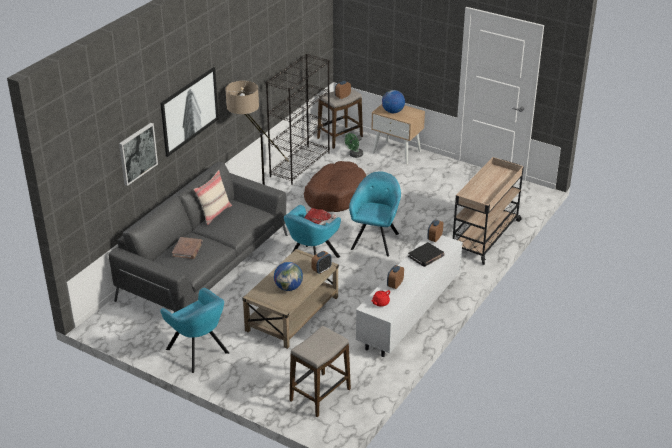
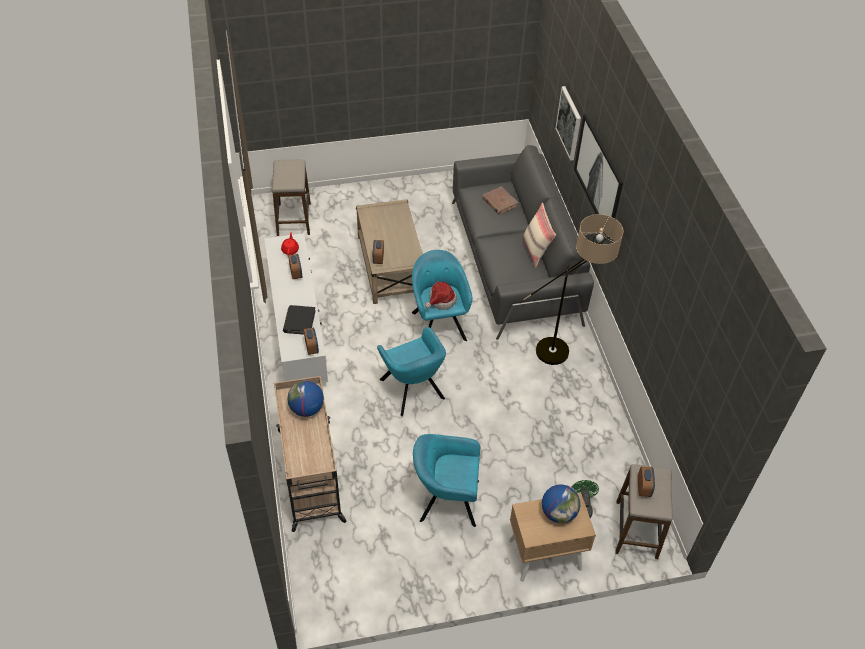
camera: 135 degrees right, 15 degrees up
(199, 352) = (415, 196): turquoise armchair -> turquoise armchair (446, 500)
(288, 287) = (383, 227): globe -> globe (306, 409)
(300, 164) = (613, 445): black bookcase -> none
(335, 195) = (520, 424): brown dog bed -> none

